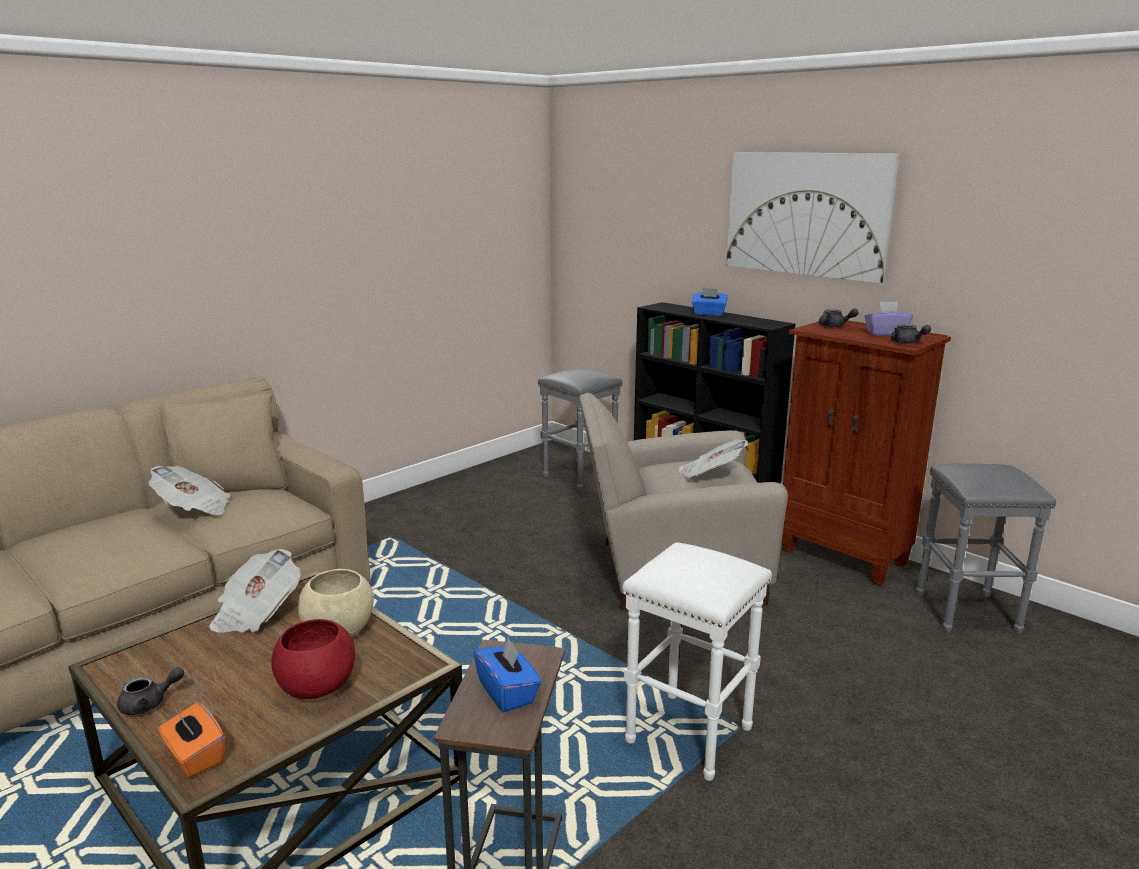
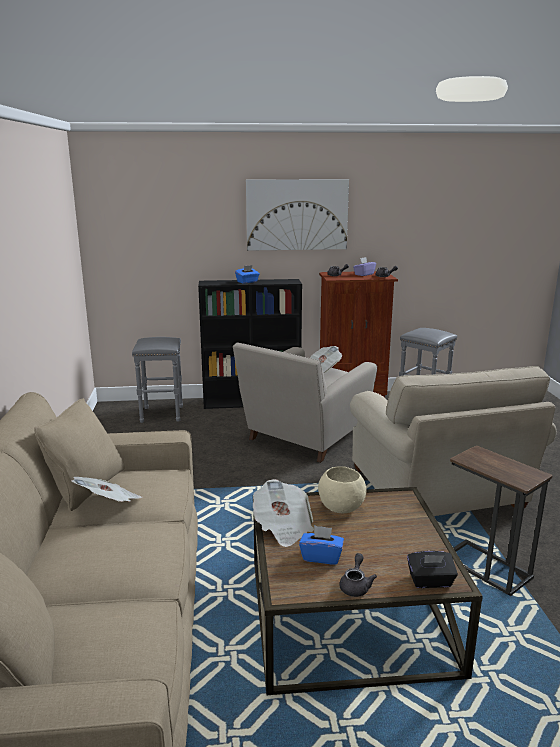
camera: 50 degrees left, 0 degrees up
(195, 757) = (430, 581): orange tissue box -> black tissue box
(318, 689) = (397, 529): red bowl -> none
(507, 692) = (504, 466): blue tissue box -> blue tissue box (321, 557)
(686, 734) = (437, 490): white stool -> beige armchair

